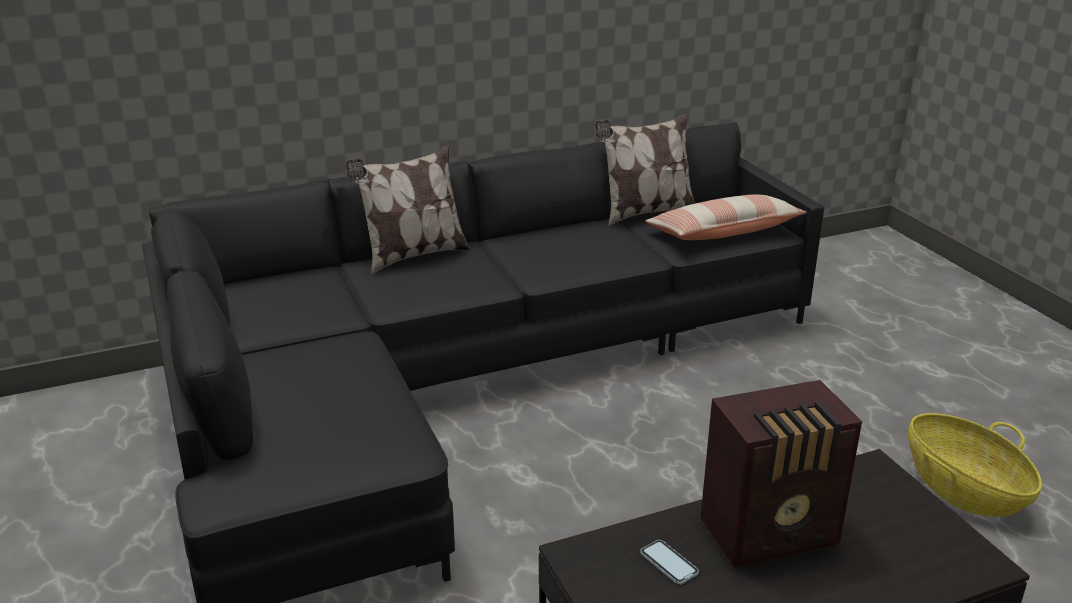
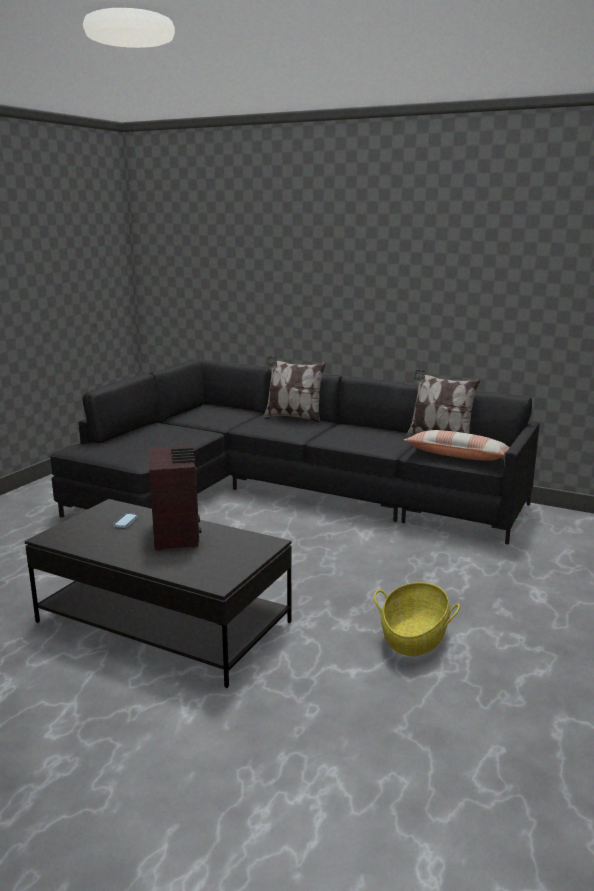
camera: 50 degrees right, 10 degrees down
(772, 533) = (176, 534): radio -> radio turned 135 degrees counterclockwise

